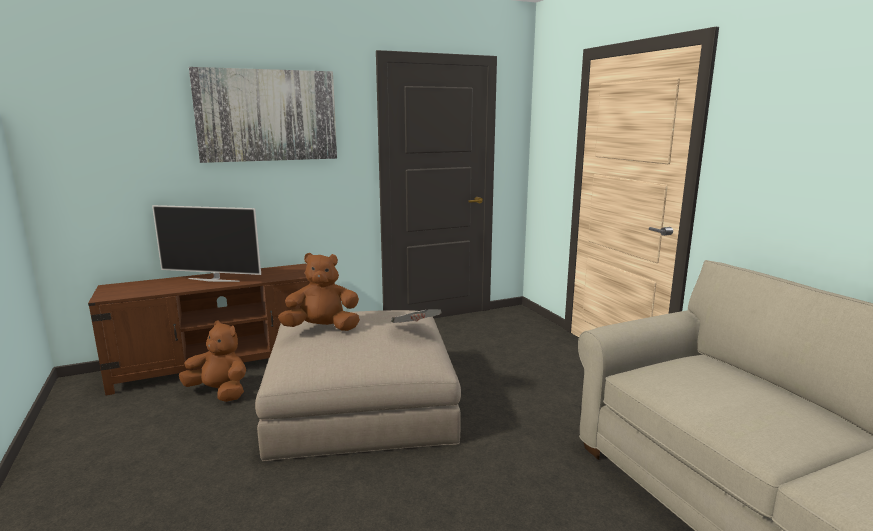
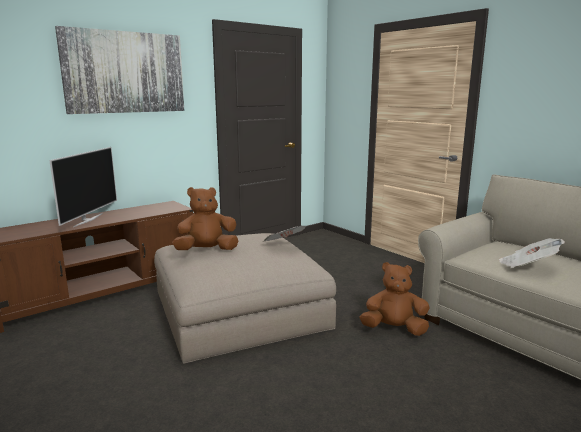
camera: 15 degrees left, 0 degrees up
(214, 279) = (88, 220): television -> television turned 75 degrees counterclockwise
(219, 392) = (109, 318): brown plush toy -> brown plush toy (394, 329)
(713, 401) = (527, 266): none -> newspaper

